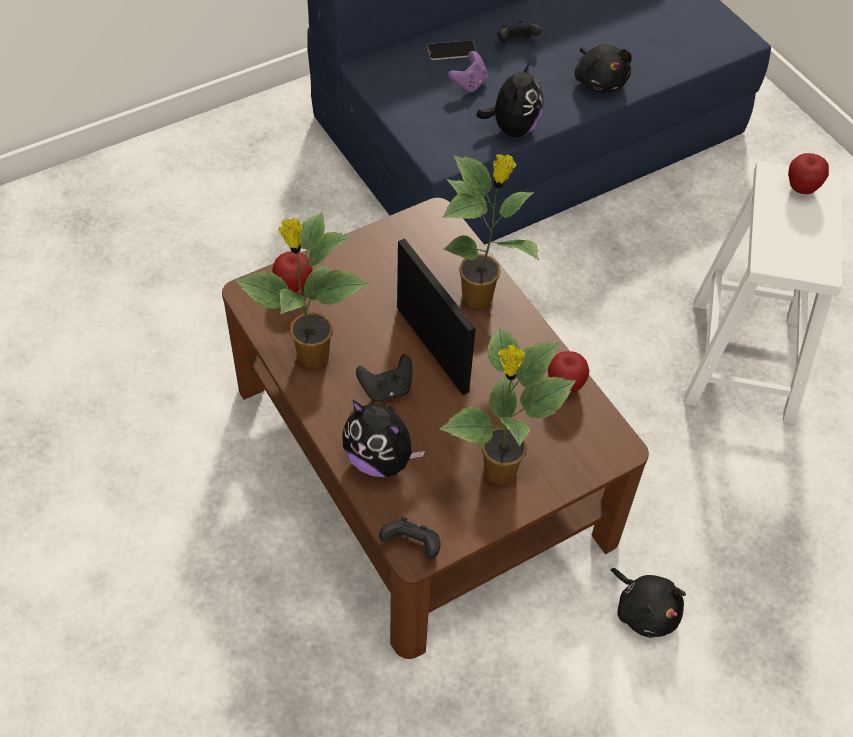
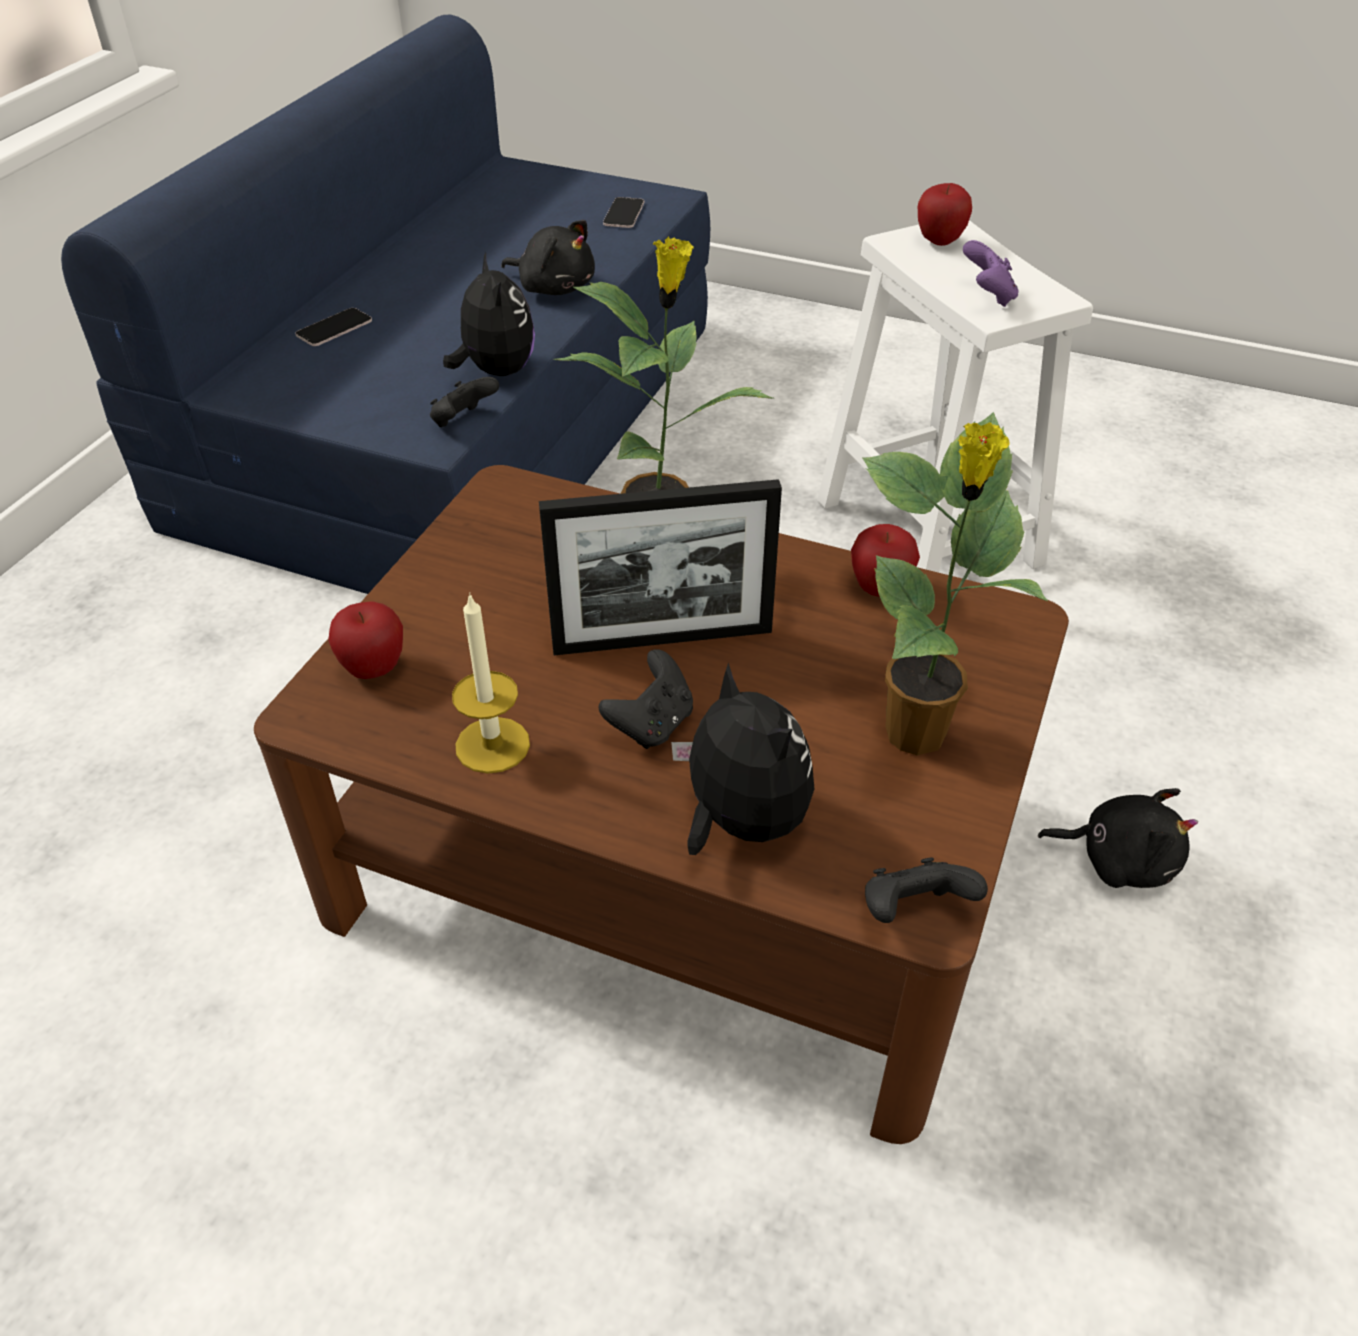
camera: 35 degrees left, 10 degrees down
(311, 356) = (492, 745): potted plant -> candle
(380, 459) = (740, 821): plush toy -> plush toy turned 120 degrees counterclockwise
(432, 349) = (662, 639): picture frame -> picture frame turned 150 degrees clockwise
(469, 84) = (392, 351): purple game controller -> purple game controller (987, 296)
(516, 43) = (412, 291): black game controller -> black game controller (463, 421)
(697, 40) = (624, 214): none -> phone

